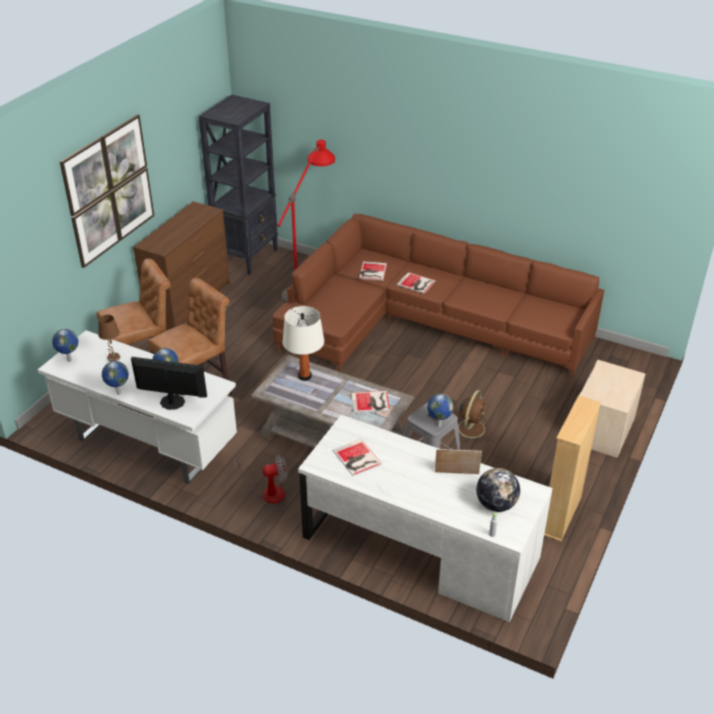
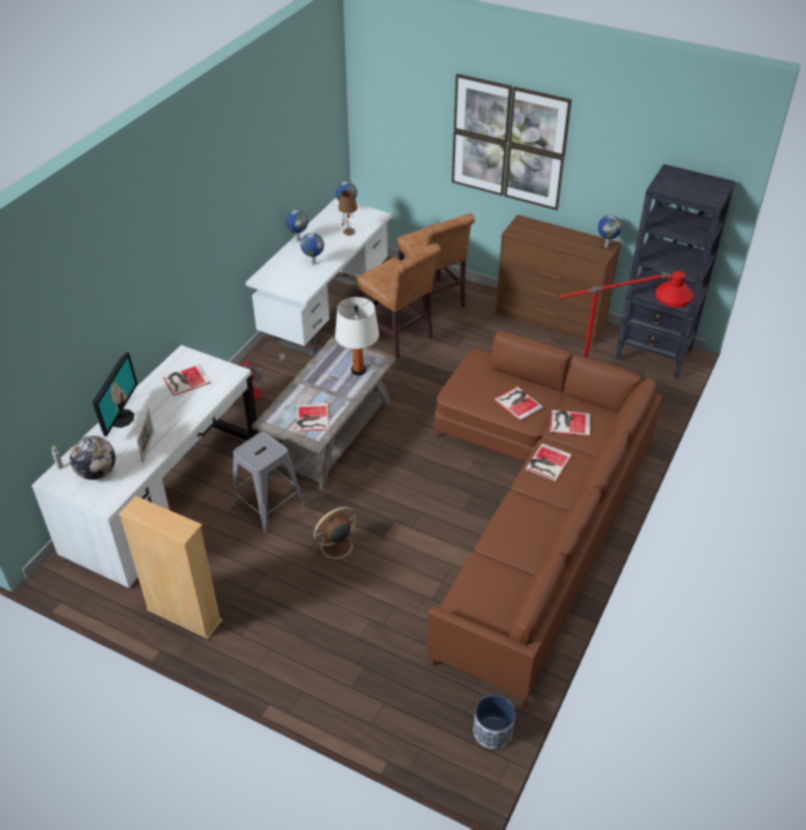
camera: 90 degrees right, 5 degrees up
(172, 402) = (281, 268): monitor -> monitor (121, 418)
(349, 293) = (518, 402): none -> book
(438, 425) = (247, 454): globe -> globe (606, 246)
(471, 428) = (335, 547): brown fan -> brown fan turned 120 degrees clockwise
(602, 430) = (322, 682): beige nightstand -> none
(617, 352) = (493, 731): none -> planter

